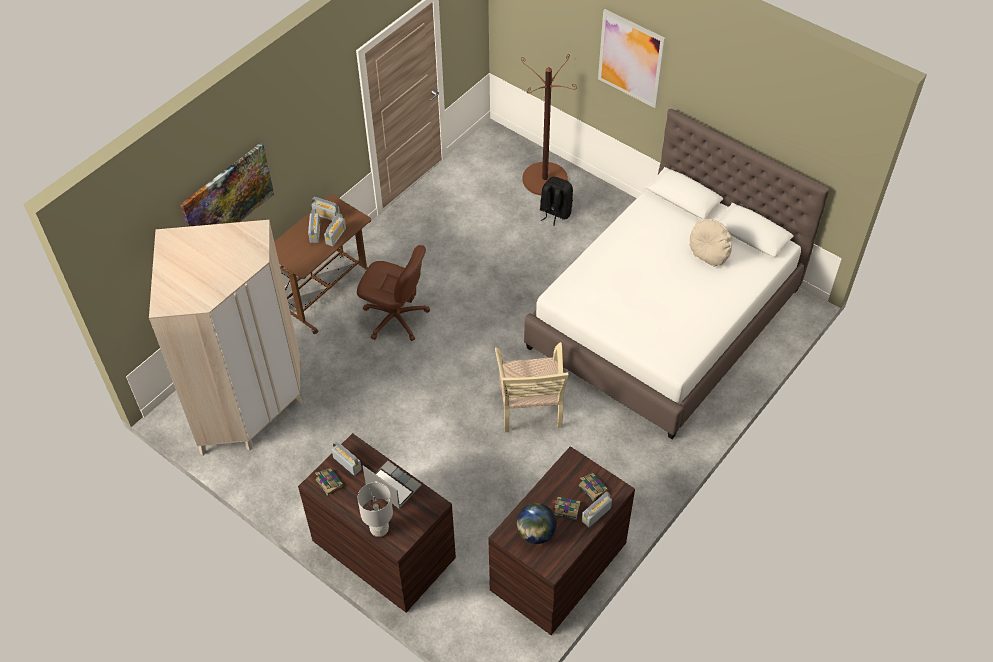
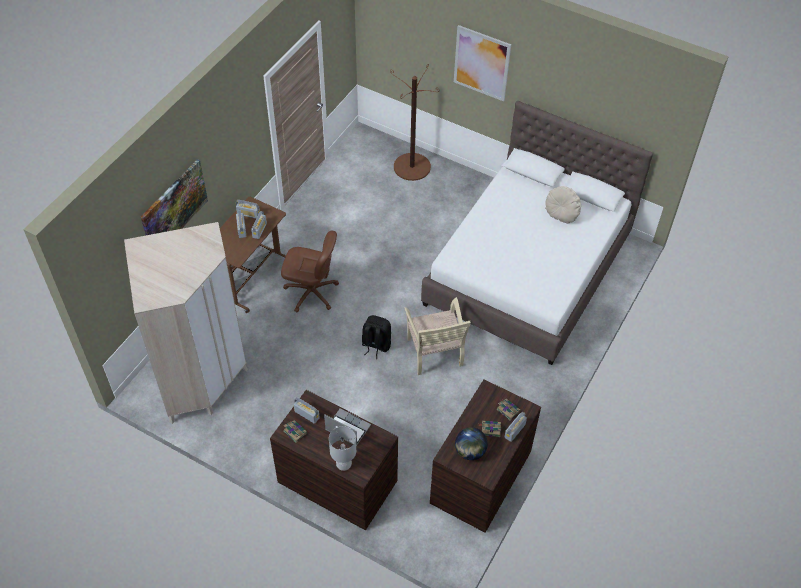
camera: 10 degrees left, 0 degrees up
(555, 212) = (425, 193): black backpack -> black backpack (376, 345)

